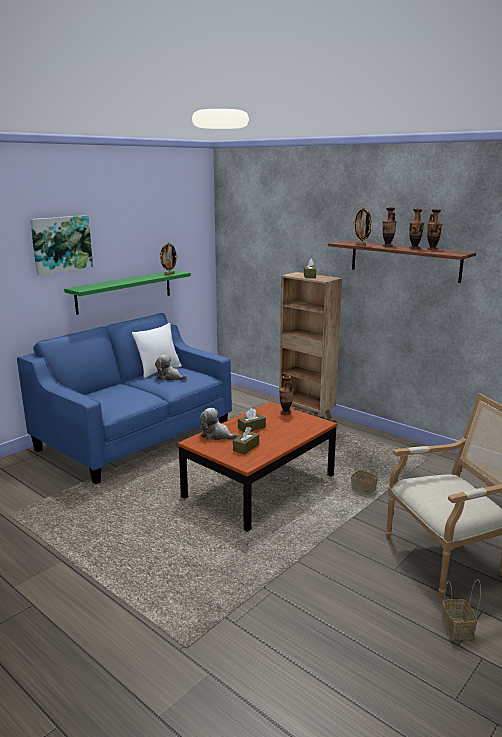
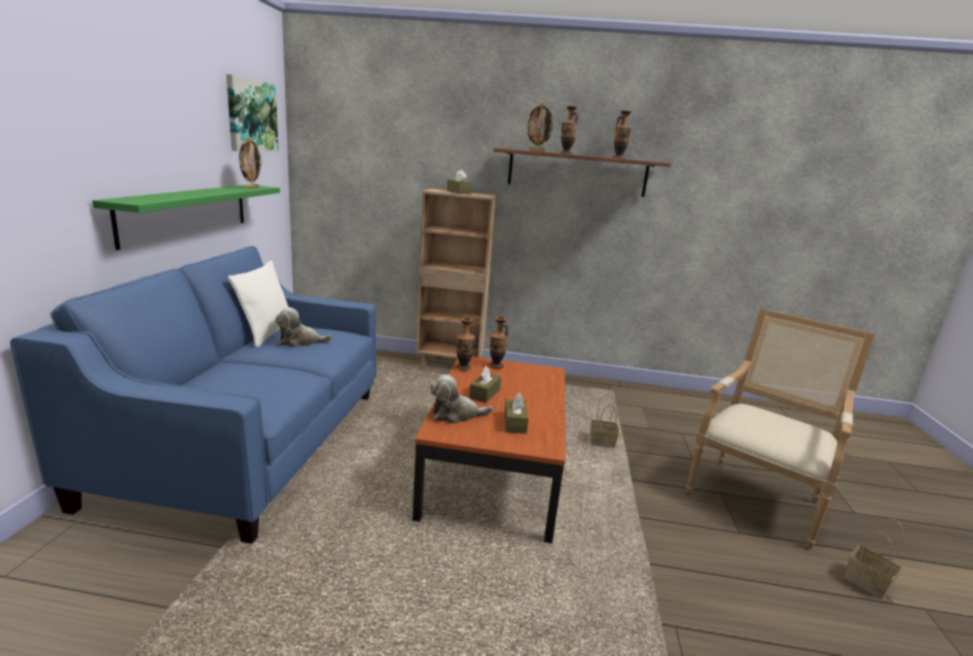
camera: 35 degrees left, 0 degrees up
(61, 244) = (81, 112): picture -> picture (251, 115)
(414, 248) = (599, 156): vase -> vase (463, 368)

